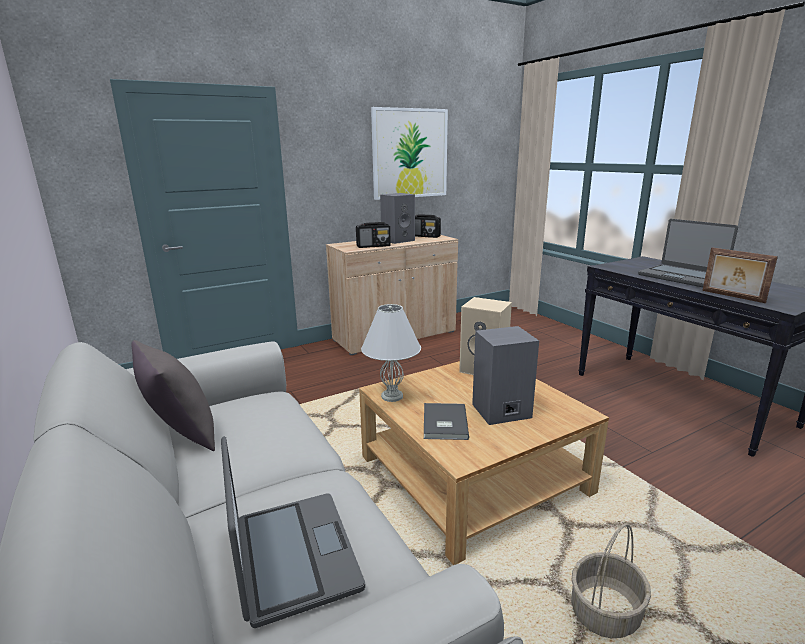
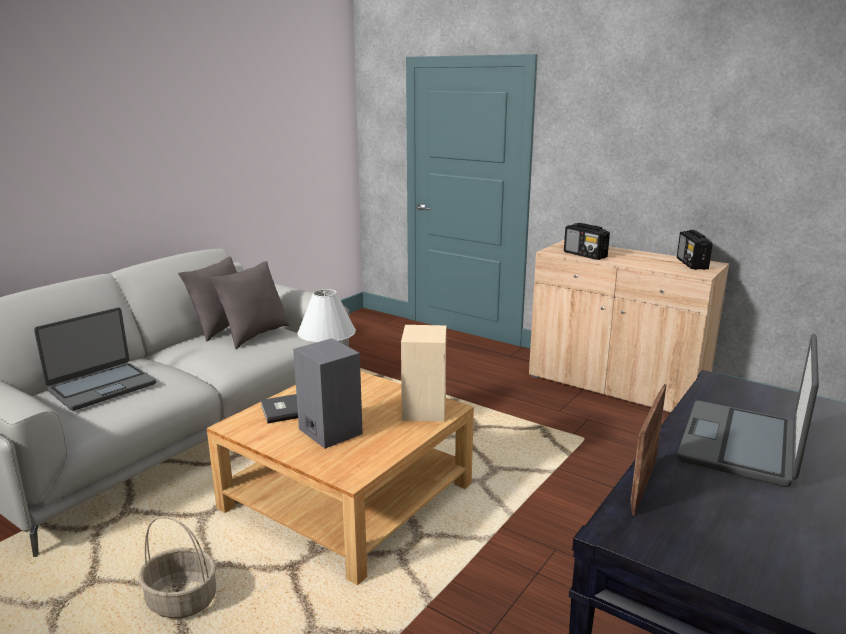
camera: 65 degrees right, 0 degrees up
(242, 415) = (254, 335): none -> grey pillow
(398, 240) = (639, 258): grey speaker -> none
(410, 154) = (711, 139): picture -> none

